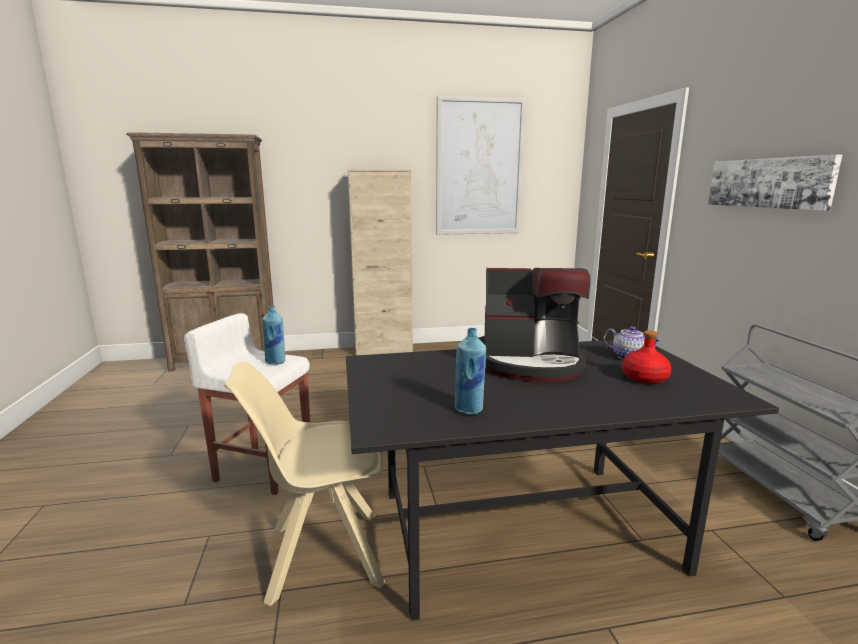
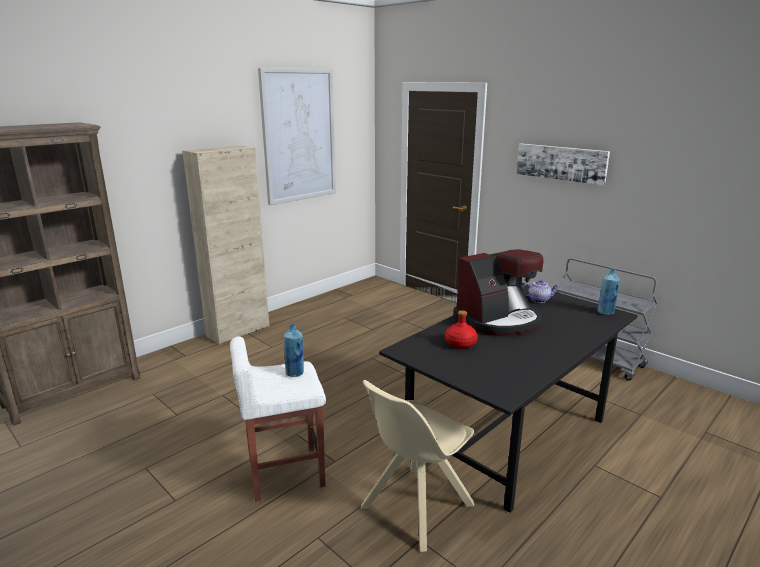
camera: 35 degrees left, 5 degrees up
(469, 409) = (523, 364): blue bottle -> blue bottle (605, 312)
(645, 378) = (566, 313): red bottle -> red bottle (460, 344)

